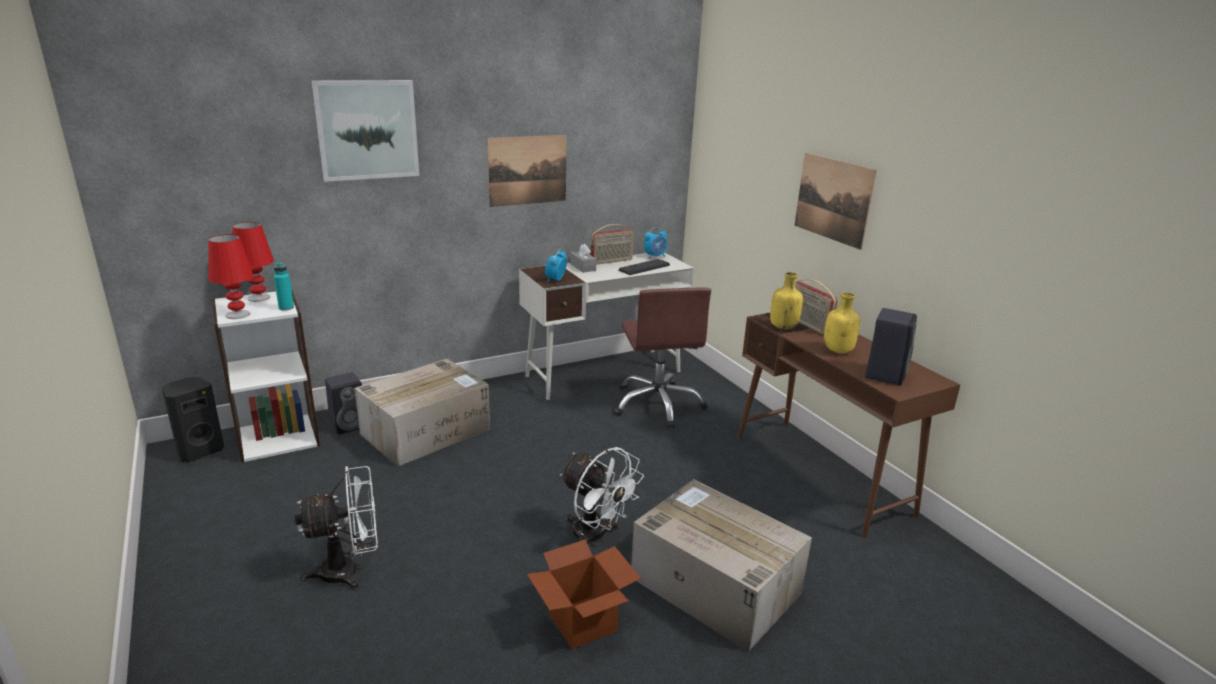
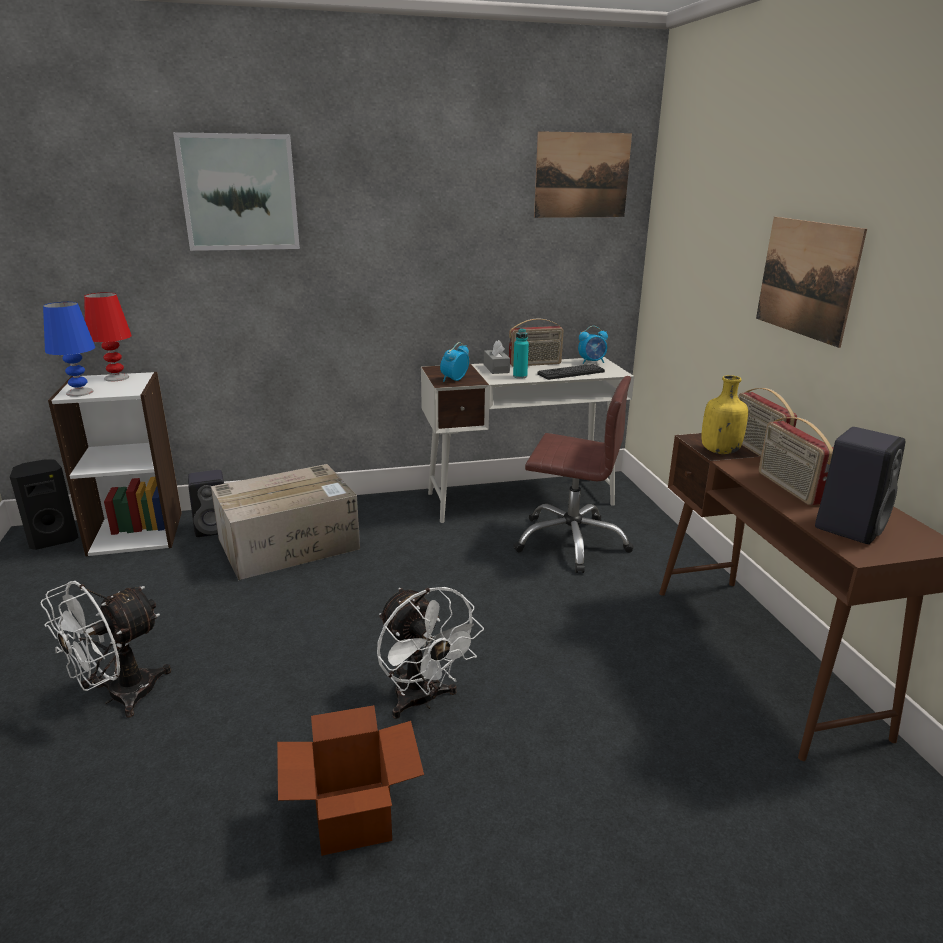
camera: 15 degrees right, 0 degrees up
(238, 315) = (80, 392): red table lamp -> blue table lamp
(286, 308) = (133, 389): turquoise bottle -> turquoise bottle (520, 376)
(349, 570) = (119, 697): white fan -> white fan turned 135 degrees clockwise
(527, 170) = (433, 249): picture -> picture (582, 175)
(658, 404) = (571, 541): brown office chair -> brown office chair turned 75 degrees counterclockwise
(713, 584) = (551, 794): cardboard box -> none
(838, 351) = (788, 488): yellow bottle -> radio

